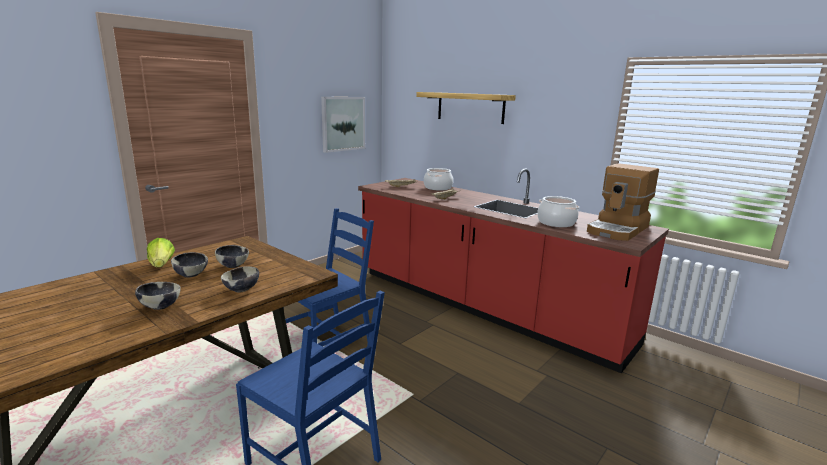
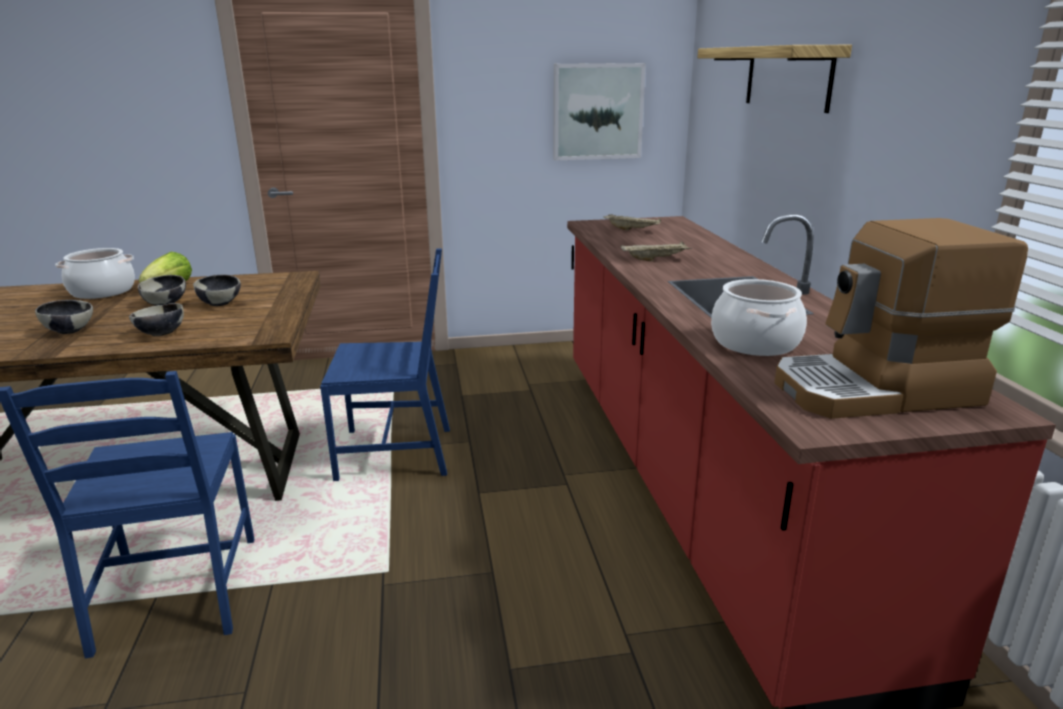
camera: 40 degrees right, 5 degrees up
(438, 188) = (692, 240): cooking pot -> cooking pot (102, 291)

